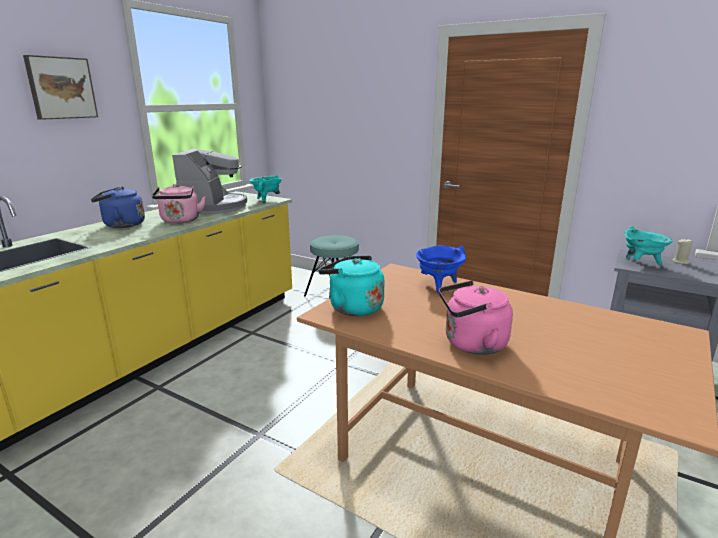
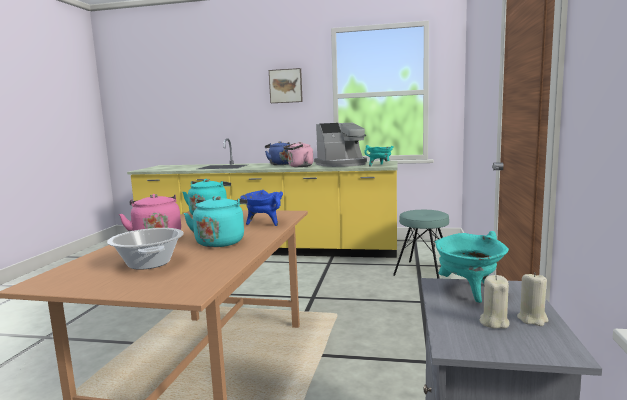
camera: 70 degrees right, 10 degrees down
(513, 311) = (220, 242): none -> turquoise kettle
(593, 349) = (149, 263): none -> cooking pot
(688, 268) = (494, 322): none -> beige candle

